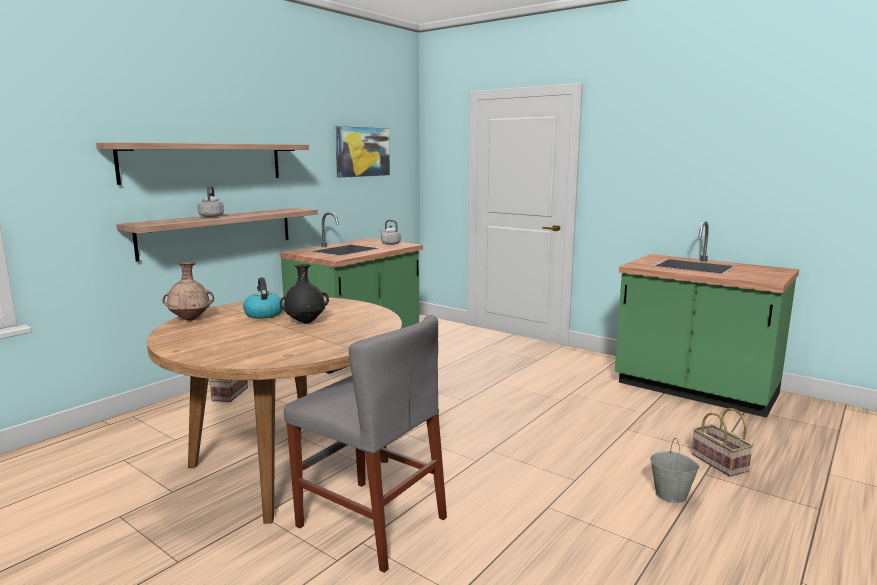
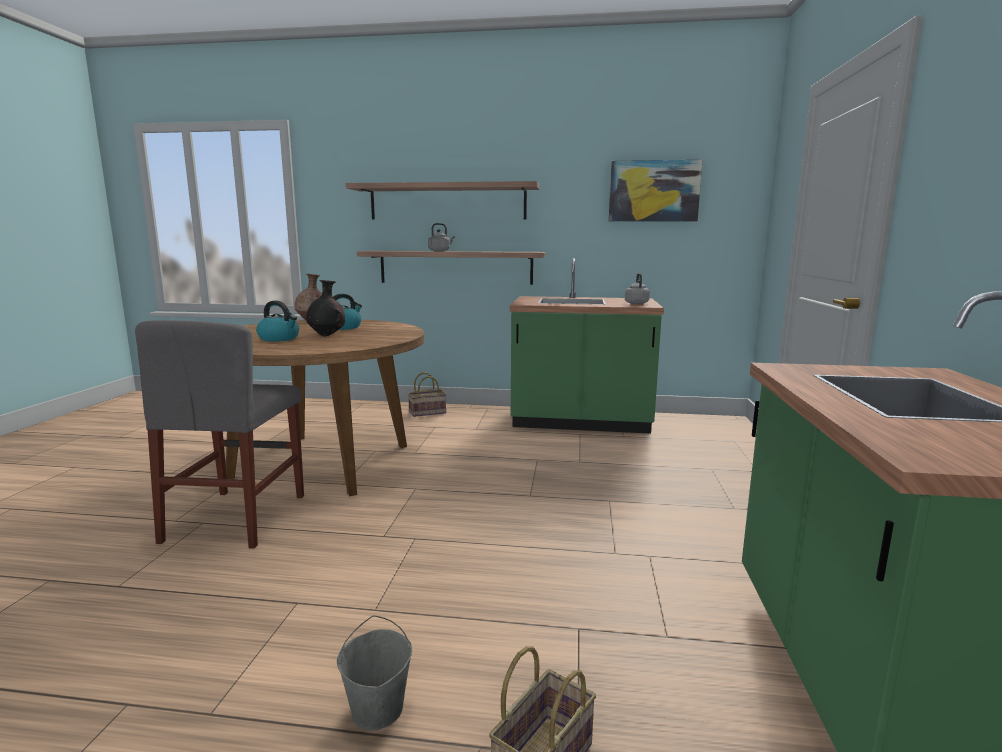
camera: 60 degrees right, 0 degrees up
(289, 337) = (279, 338): none -> kettle

